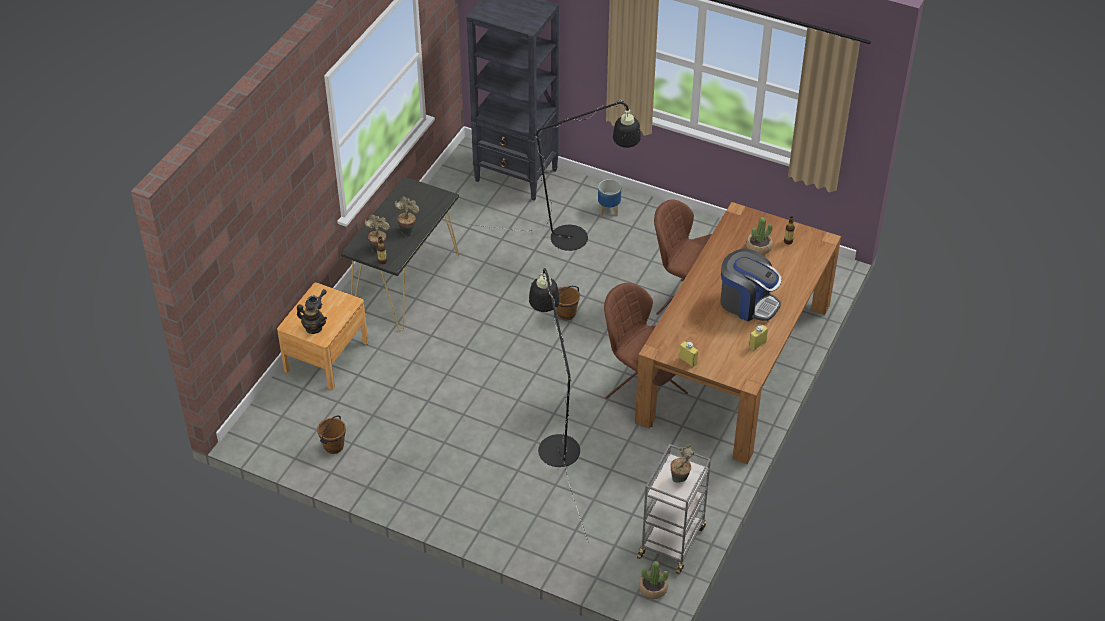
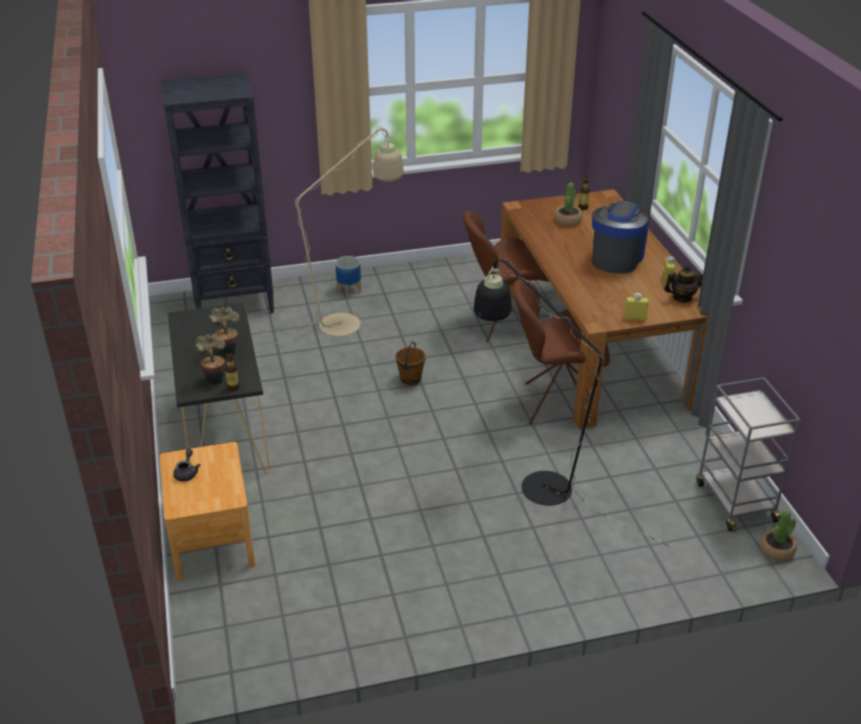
camera: 40 degrees left, 10 degrees down
(313, 328) = (210, 495): teapot -> teapot (682, 298)
(334, 447) = (322, 620): brown bucket -> none
(579, 238) = (349, 321): black floor lamp -> beige floor lamp
(680, 479) = (755, 411): potted plant -> none
(747, 302) = (616, 258): coffee machine -> coffee machine turned 60 degrees counterclockwise

